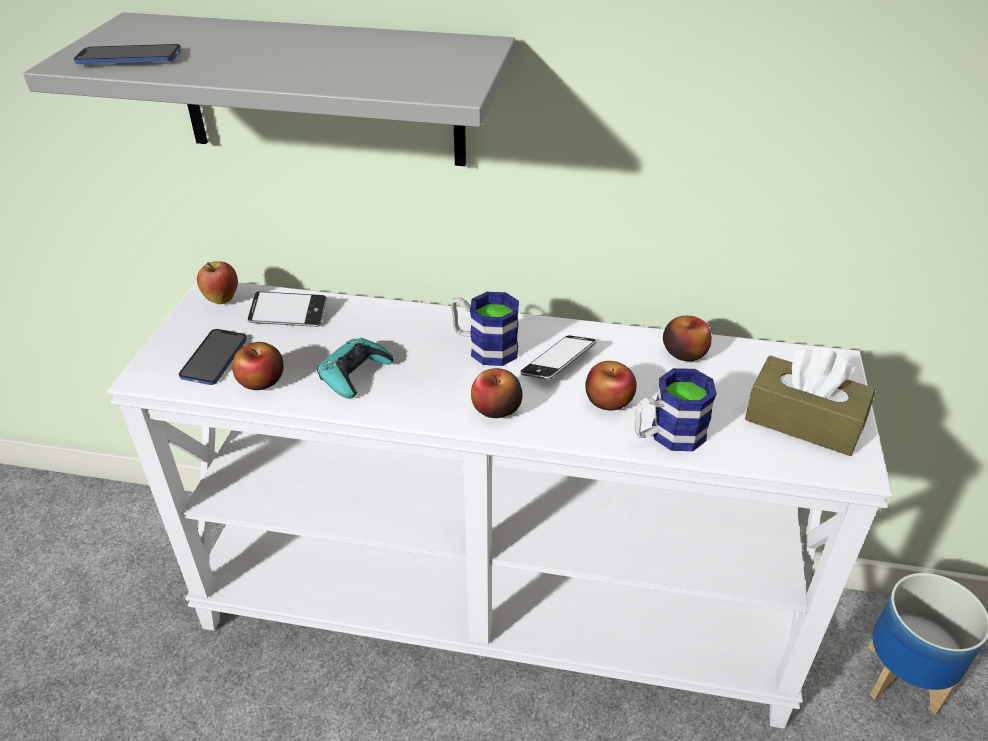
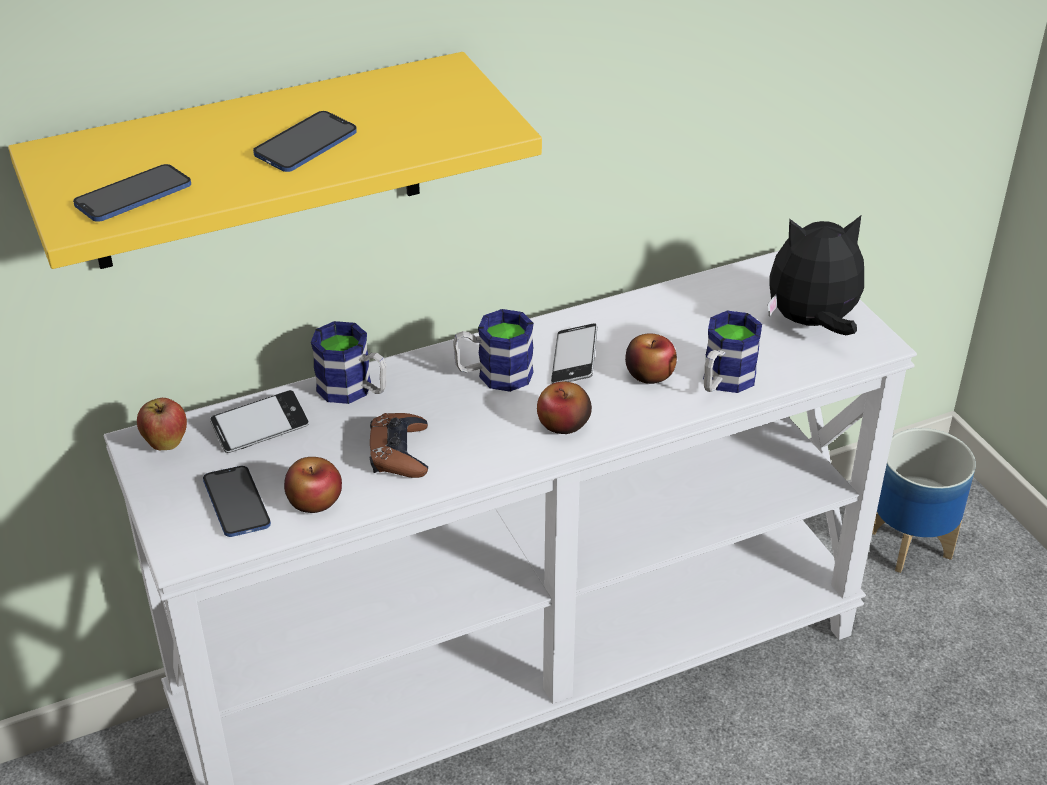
camera: 35 degrees left, 0 degrees up
(293, 61) = (306, 144): none -> phone
(321, 91) = (255, 163): grey shelf -> yellow shelf
(355, 373) = (399, 452): turquoise game controller -> brown game controller
(375, 316) = (354, 390): none -> mug
(684, 352) = (670, 304): apple -> none
(803, 421) = (812, 323): brown tissue box -> plush toy

